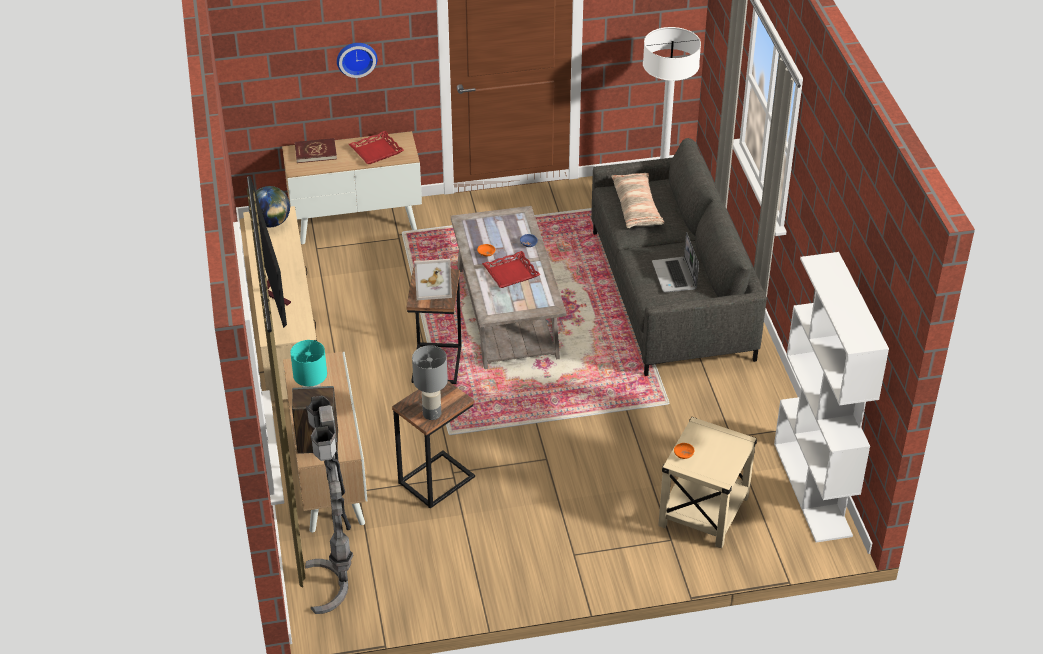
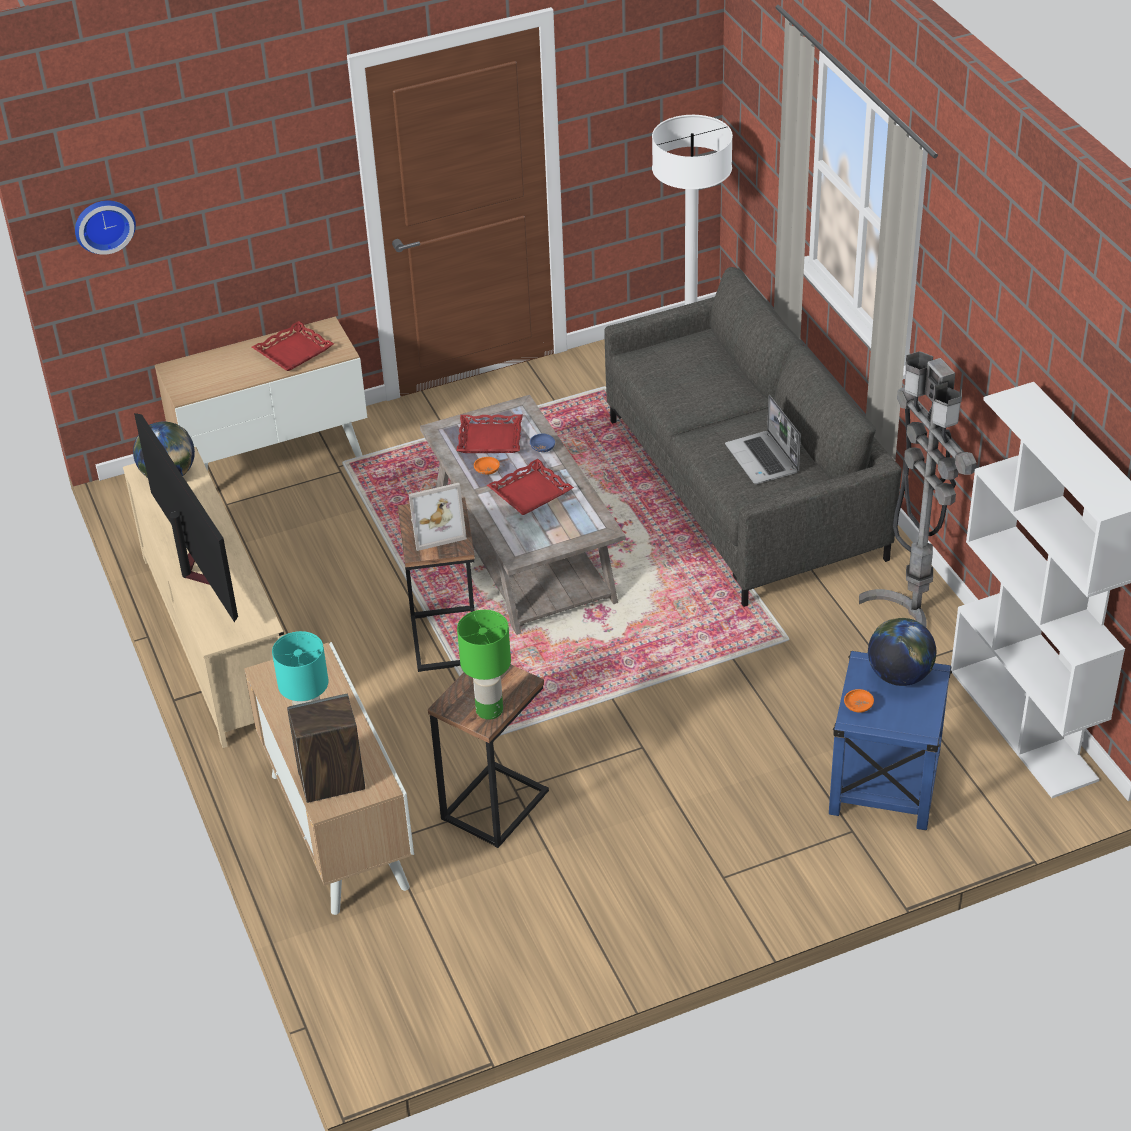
camera: 10 degrees left, 0 degrees up
(315, 152) = (206, 366): red book -> none
(339, 583) = (397, 983): grey floor lamp -> grey floor lamp (909, 613)
(356, 58) = (248, 220): wall clock -> wall clock (104, 224)
(431, 414) = (489, 711): grey table lamp -> green table lamp
(495, 232) = (490, 439): none -> red tray
(637, 207) = (679, 373): pillow -> none
(703, 512) = (884, 783): beige side table -> blue side table
(718, 439) = (899, 676): none -> globe

